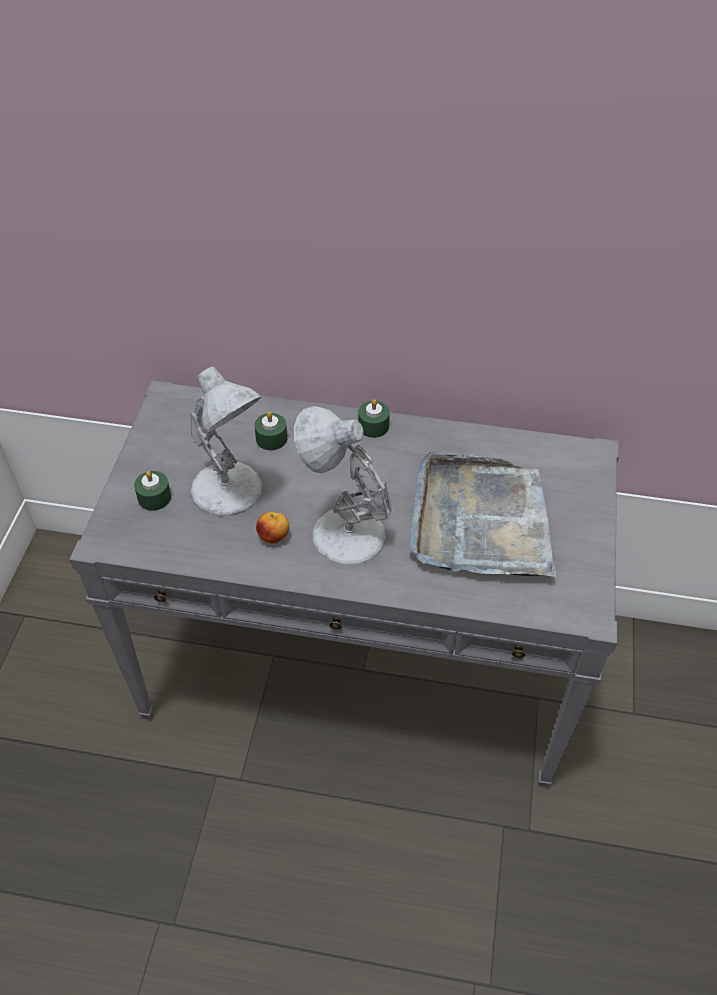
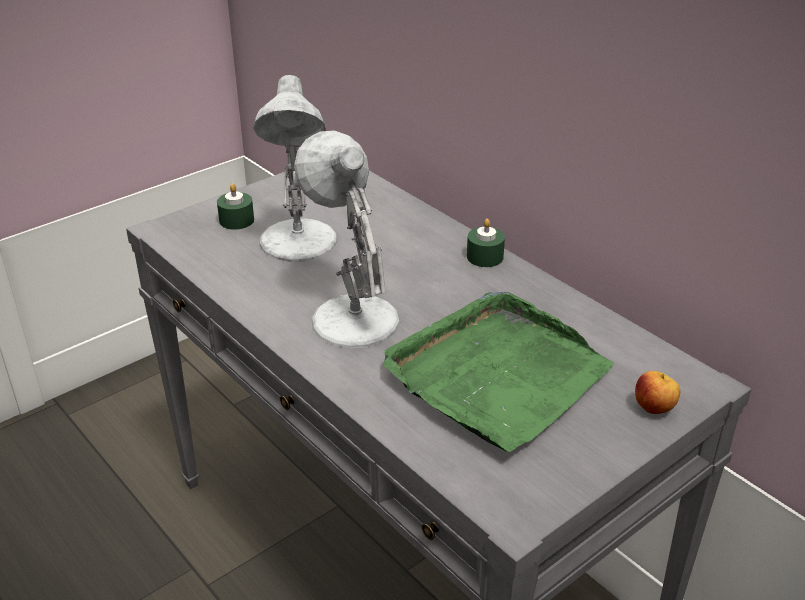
camera: 40 degrees right, 15 degrees down
(271, 438) = (381, 225): green candle -> none
(274, 537) = (290, 290): apple -> apple (654, 409)
(480, 521) = (497, 375): grey tray -> green tray

